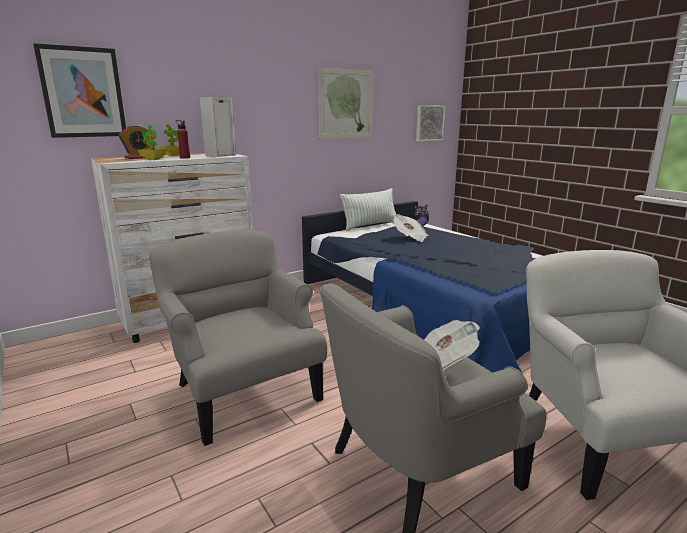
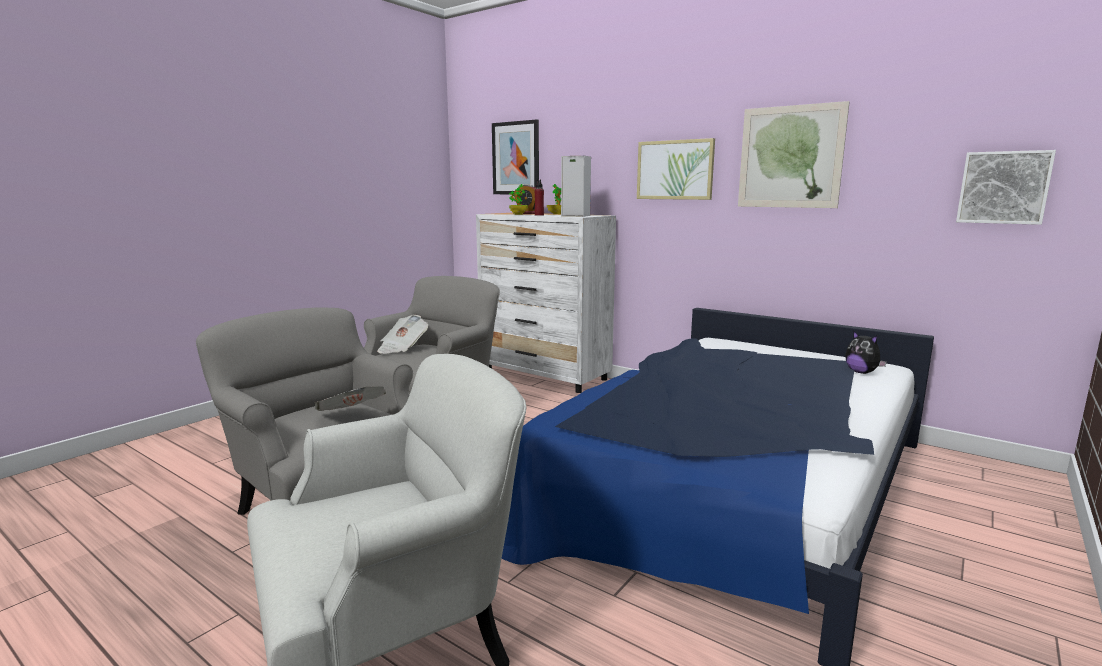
camera: 70 degrees right, 5 degrees down
(272, 111) = (675, 170): none -> picture
(370, 225) = (801, 350): pillow -> none
(410, 237) = (755, 368): newspaper -> newspaper (402, 348)

